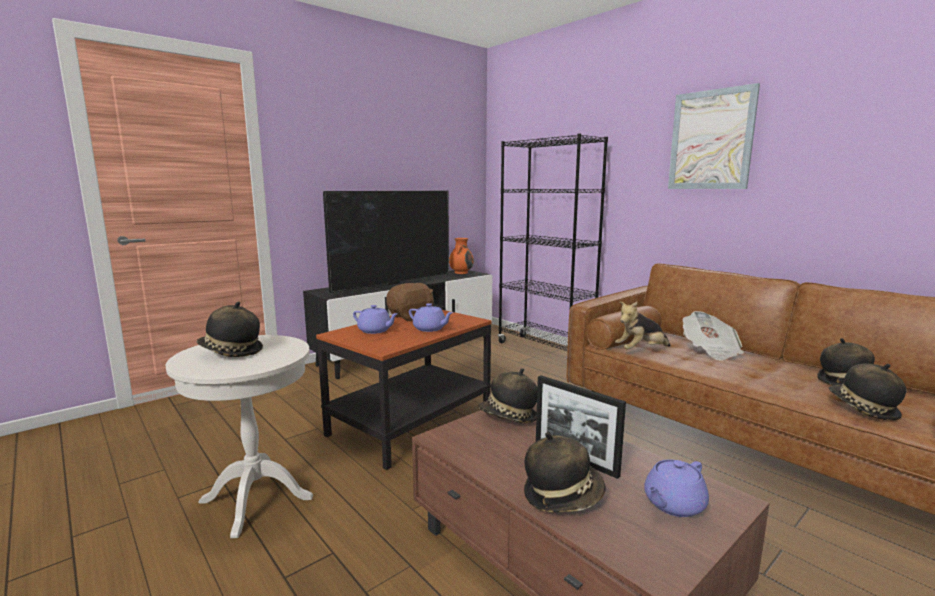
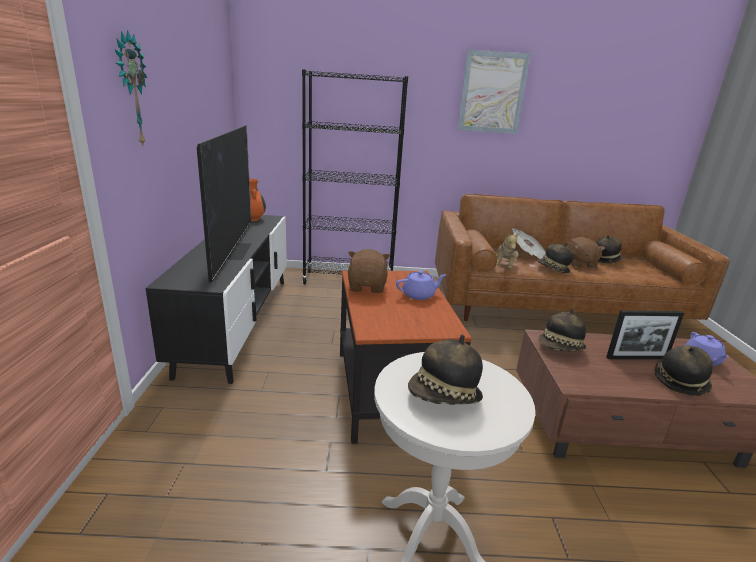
camera: 50 degrees left, 10 degrees up
(319, 162) = (130, 90): none -> wall clock
(375, 331) = (389, 314): purple teapot -> none
(775, 375) = (580, 264): none -> brown plush toy
(862, 409) = (638, 274): hat -> hat (552, 269)

